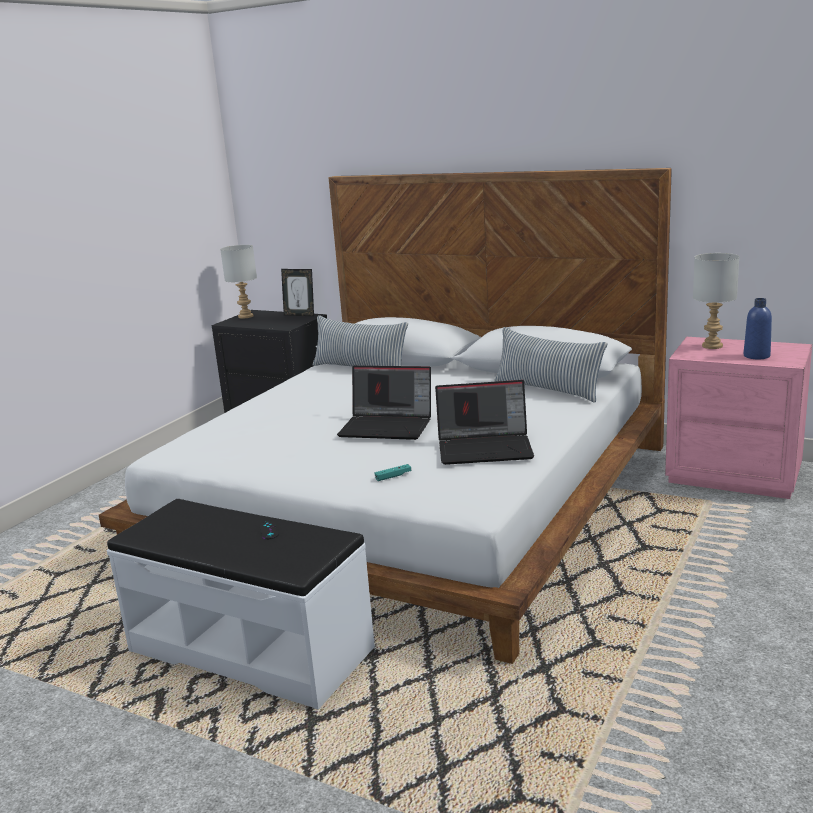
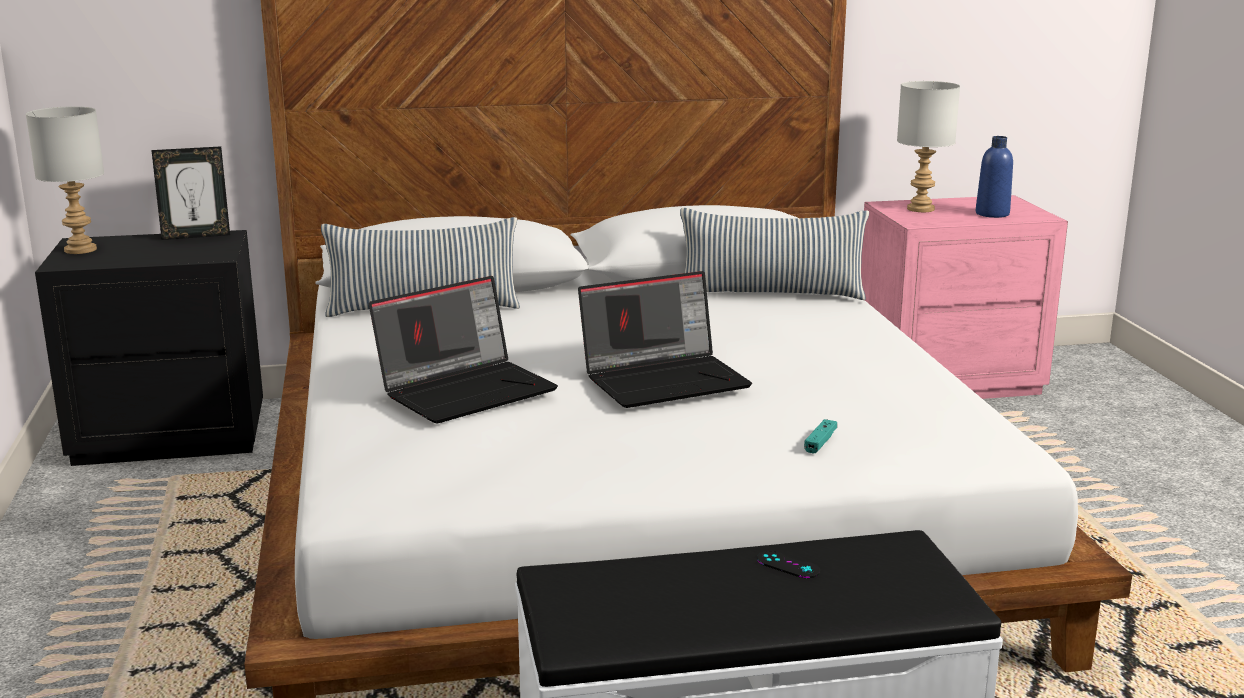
camera: 40 degrees left, 0 degrees up
(486, 448) = (861, 379): laptop -> laptop (467, 390)

